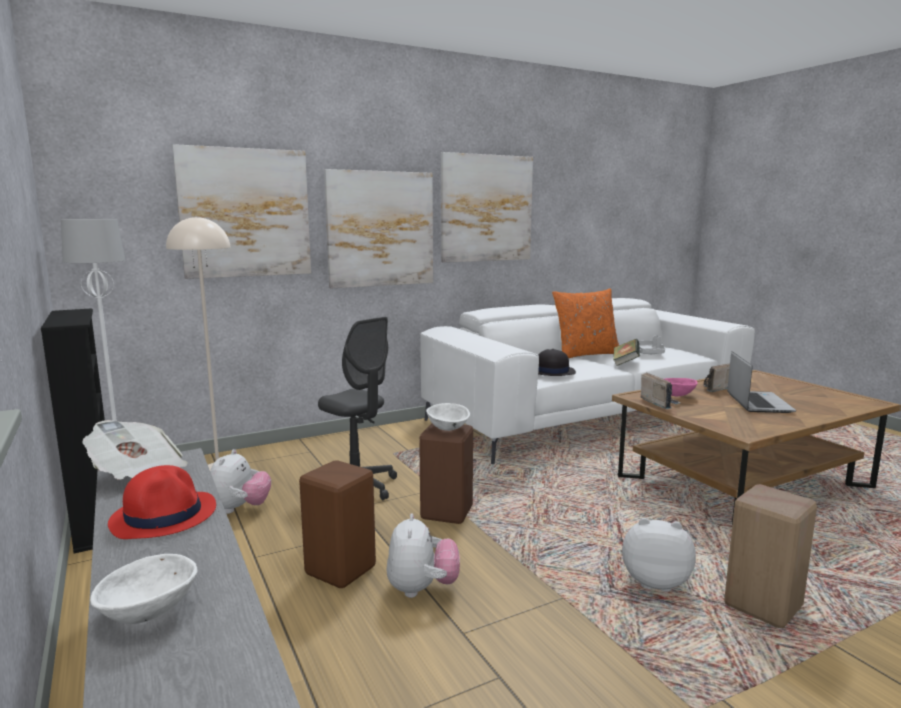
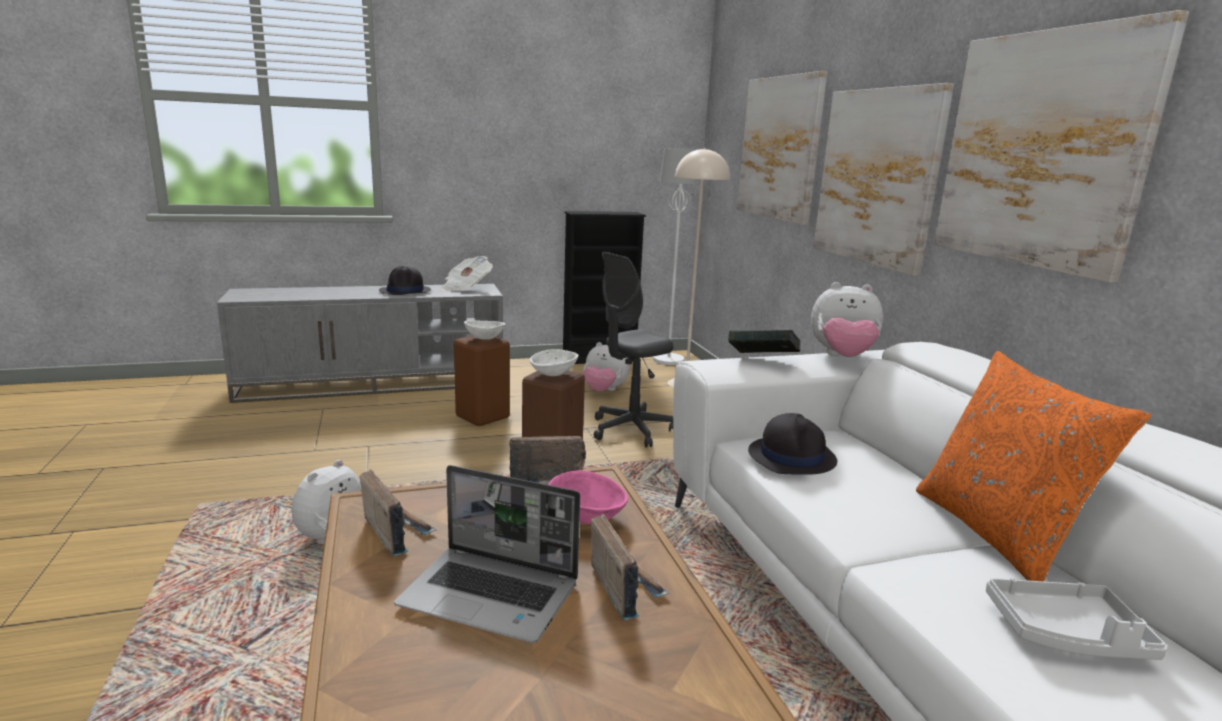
camera: 100 degrees right, 5 degrees up
(148, 613) = (315, 291): white bowl -> white bowl (484, 339)
(164, 515) = (405, 291): red hat -> black hat
(422, 589) = (432, 439): plush toy -> plush toy (842, 357)
(625, 363) = (922, 566): book -> book (762, 361)
(750, 423) = (396, 531): none -> radio
(764, 607) = (233, 590): beige stool -> none

